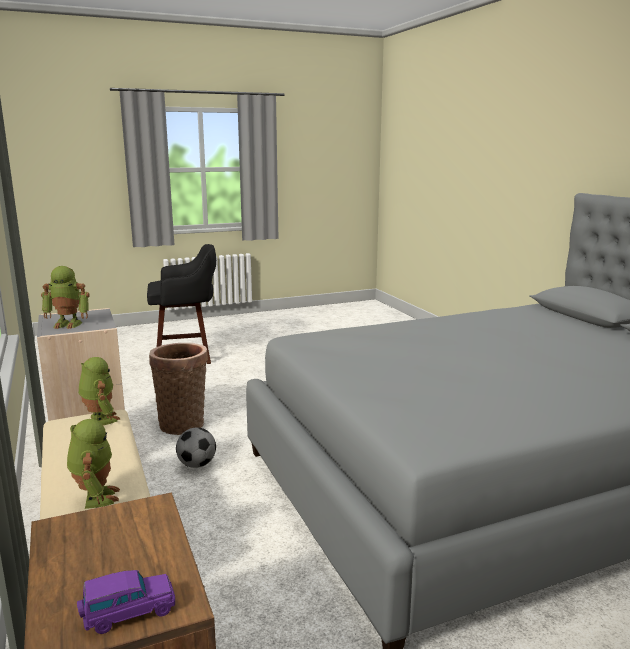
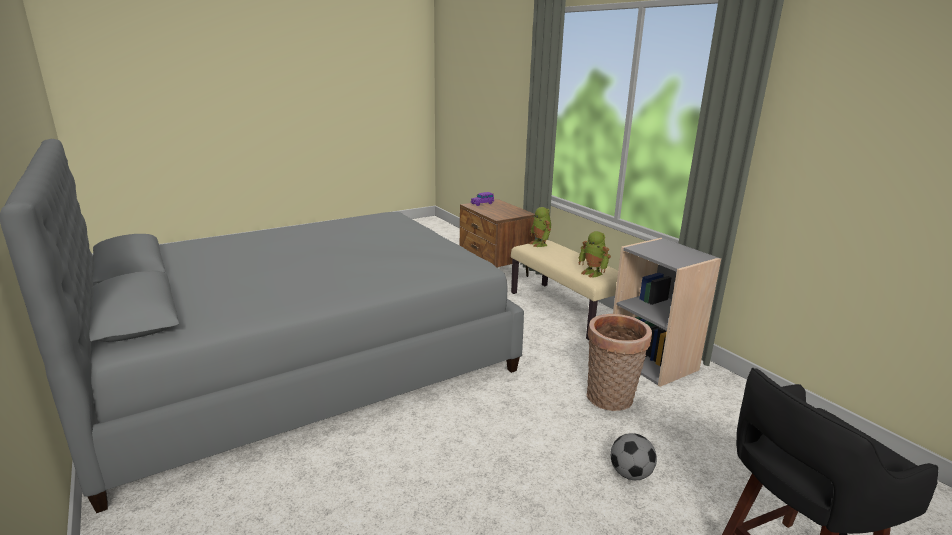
camera: 170 degrees right, 5 degrees up
(69, 324) = (667, 248): toy robot -> none
(197, 465) = (554, 357): football -> football (630, 473)

